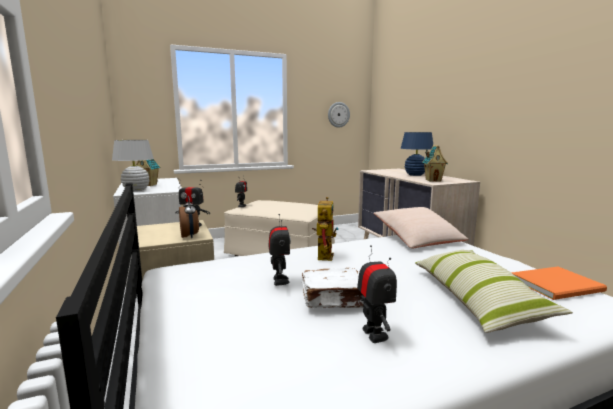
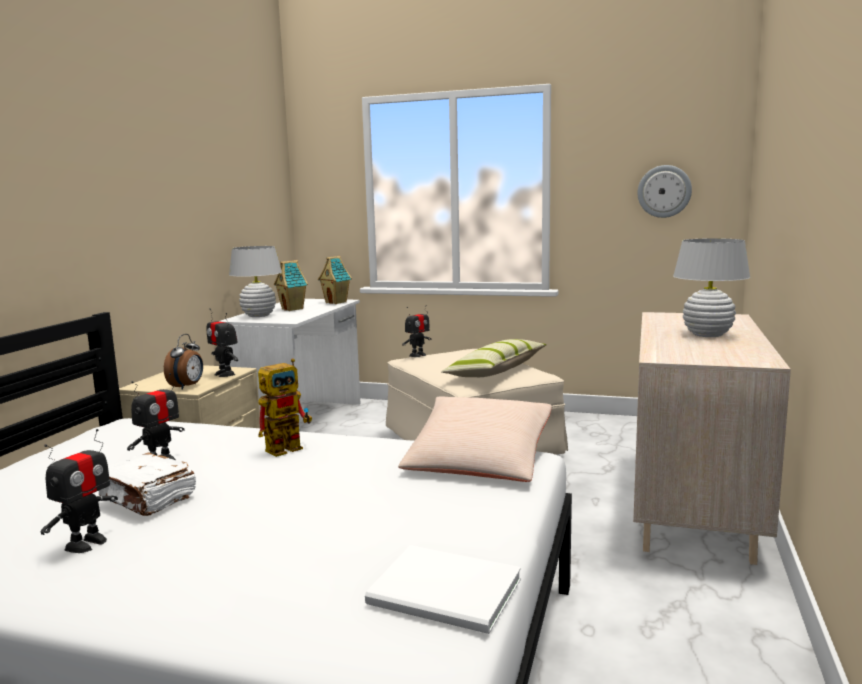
camera: 40 degrees right, 0 degrees up
(415, 175) = (707, 335): blue table lamp -> white table lamp
(433, 180) = (685, 352): toy house -> toy house (336, 302)
(475, 299) = (278, 559): pillow -> pillow (496, 371)
(559, 285) = (447, 594): orange book -> white book

